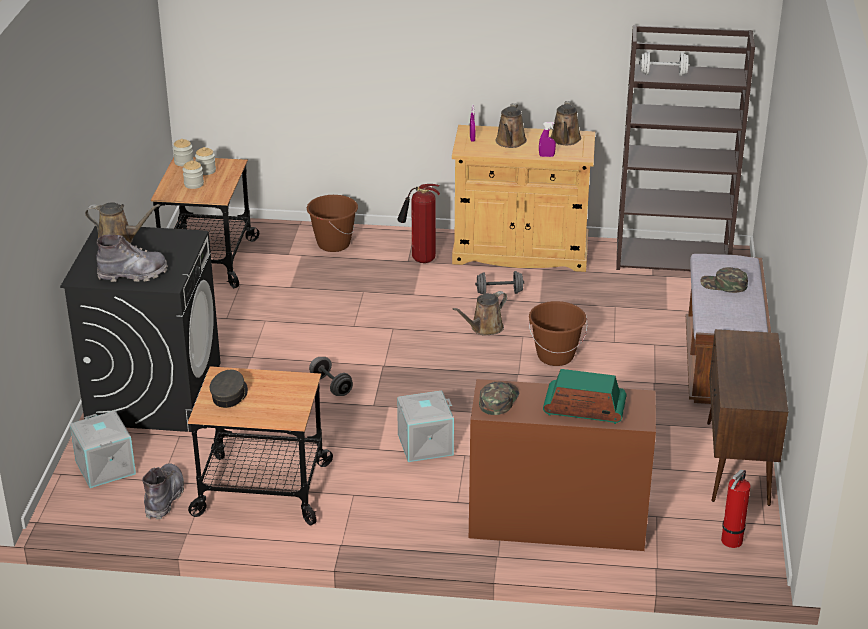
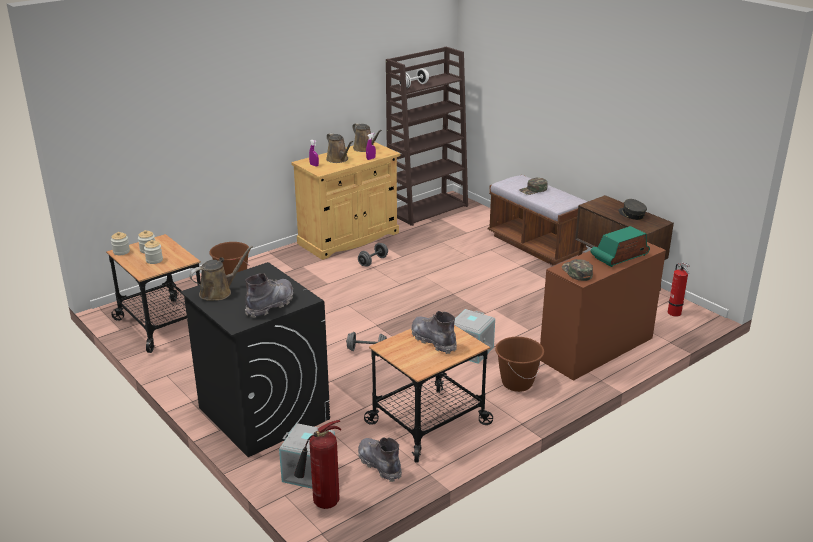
camera: 45 degrees left, 5 degrees down
(229, 395) = (413, 354): grey cap -> grey cap (631, 214)
(268, 394) = (433, 341): none -> grey boot
(420, 259) = (300, 265): fire extinguisher -> fire extinguisher (323, 504)
(484, 328) = (397, 281): brown watering can -> none
(555, 356) = (455, 276): brown bucket -> brown bucket (517, 383)

